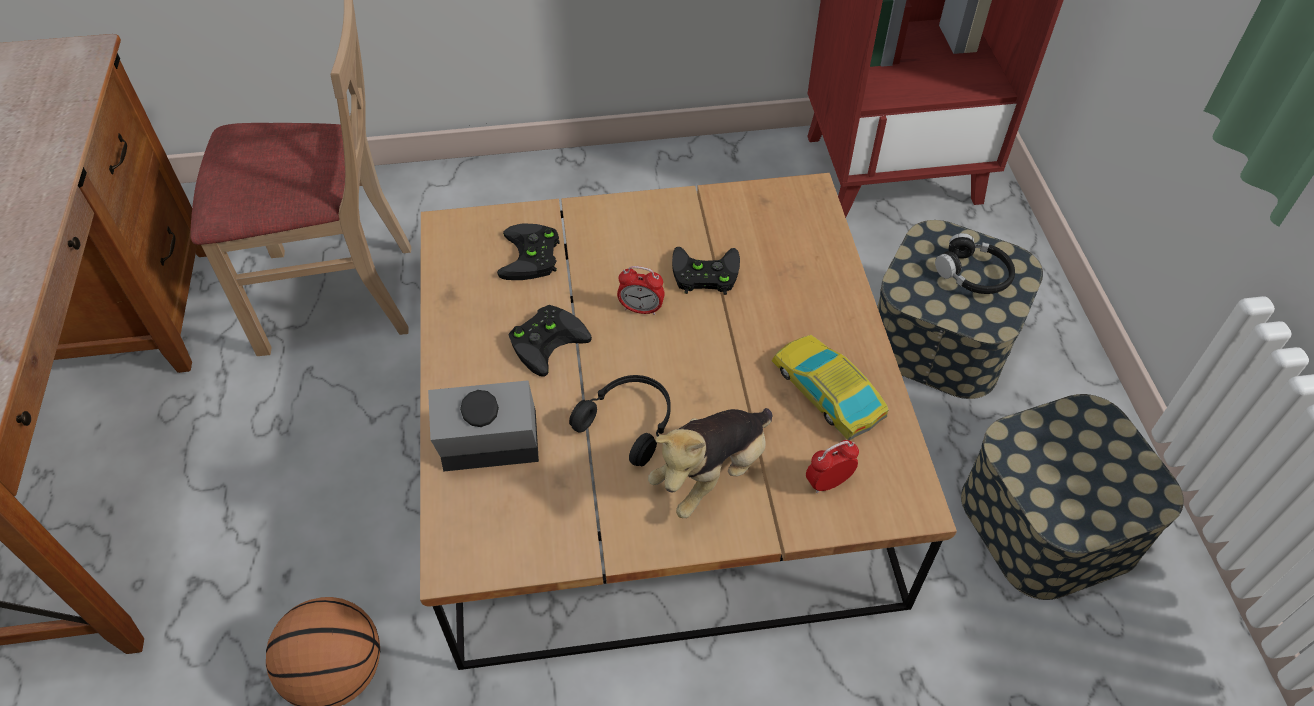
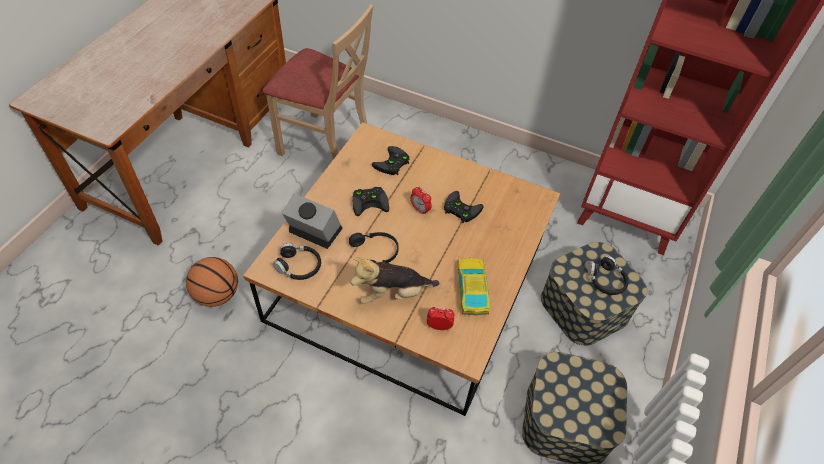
camera: 30 degrees right, 0 degrees up
(512, 521) = (299, 266): none -> black headphones

